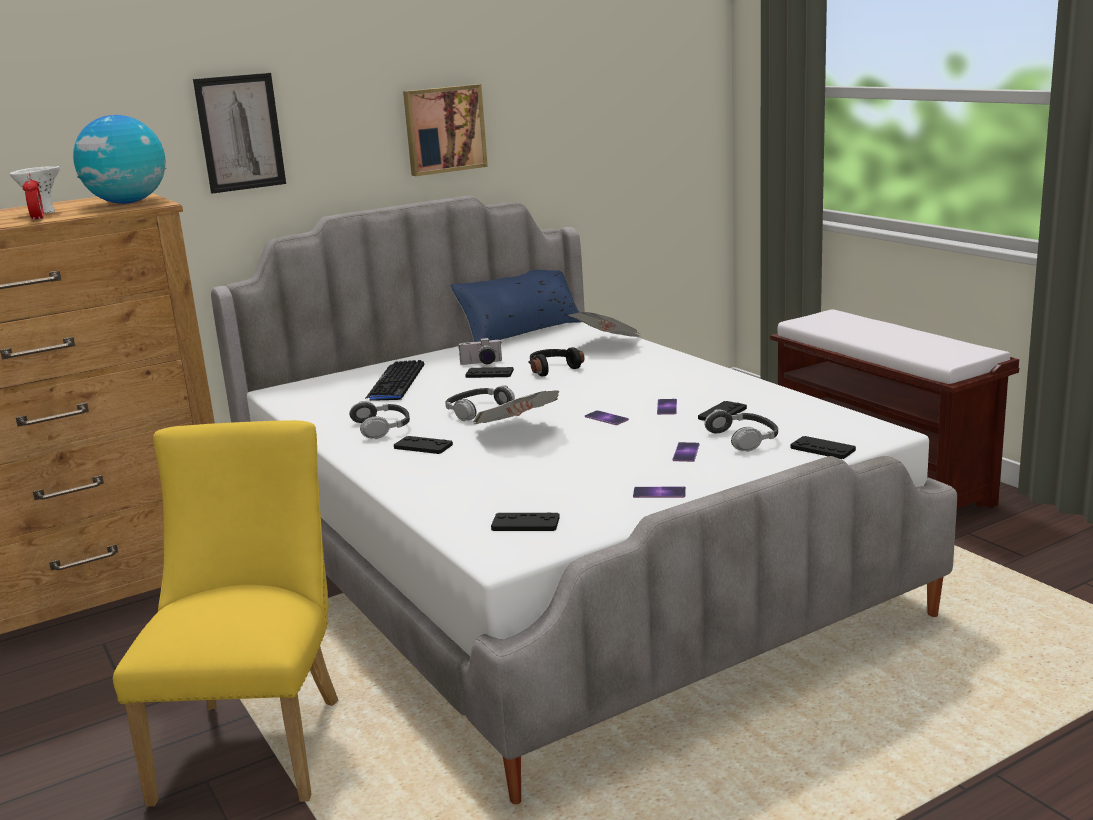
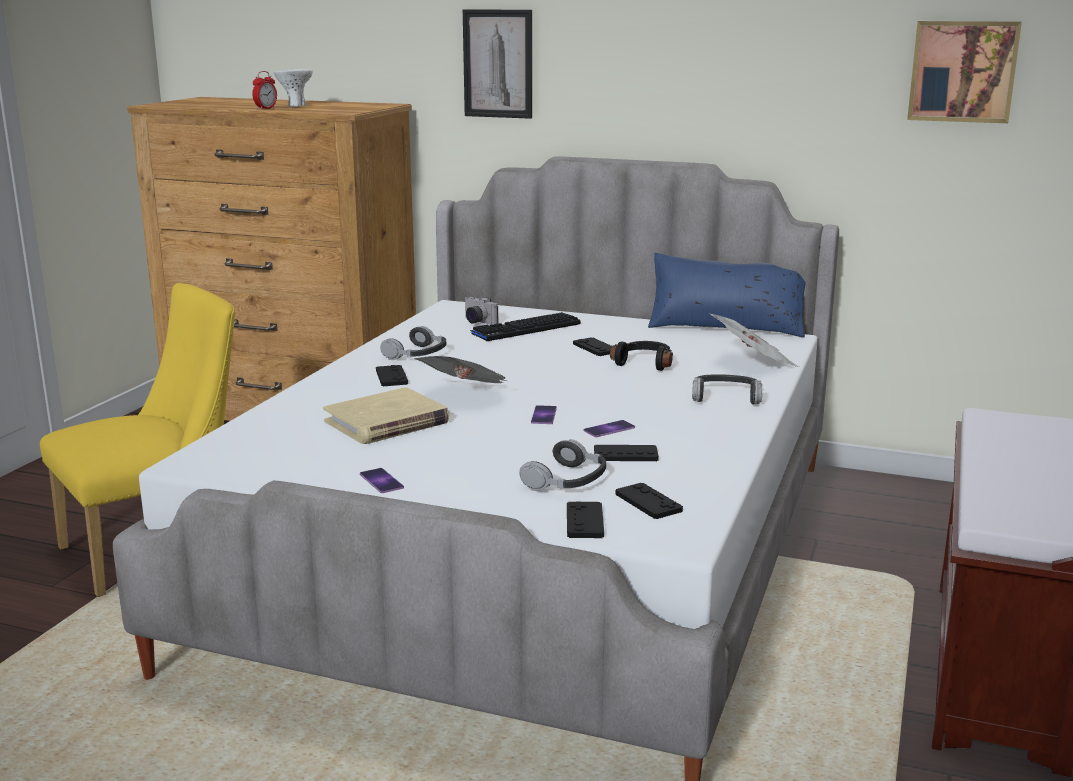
camera: 50 degrees right, 0 degrees up
(128, 203) = (347, 108): globe -> none
(444, 129) = (706, 88): picture -> picture (963, 71)
(477, 410) = (498, 369): headphones -> headphones (726, 397)
(481, 363) = (617, 338): camera -> camera (476, 322)
(525, 523) = (263, 452): black game controller -> black game controller (648, 502)
(531, 468) = (386, 422): none -> beige book
(686, 452) = (496, 466): phone -> none

